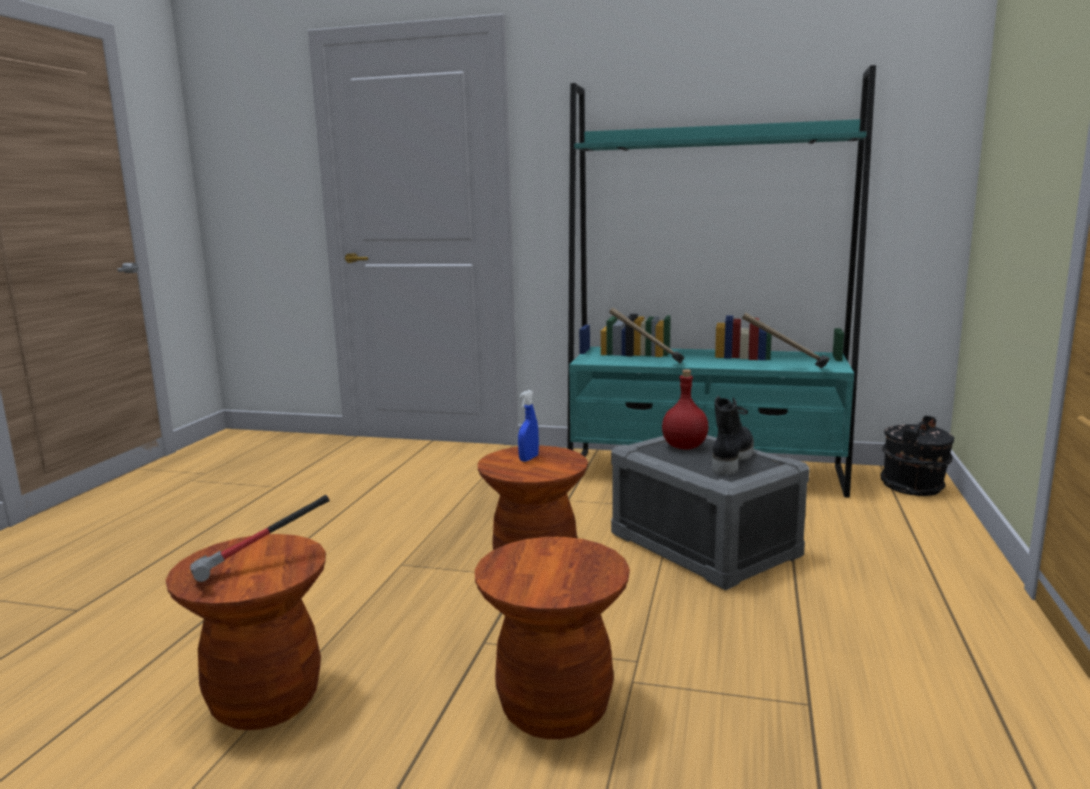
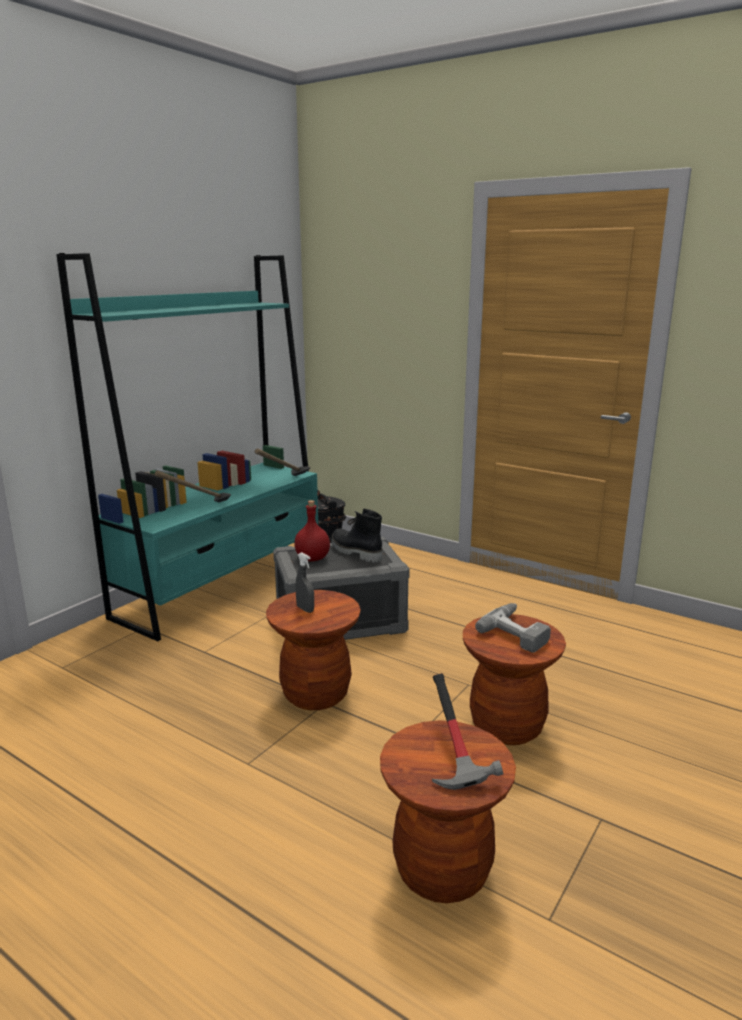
camera: 70 degrees left, 5 degrees up
(529, 458) = (305, 609): blue spray bottle -> grey spray bottle
(567, 569) = (518, 632): none -> power drill

